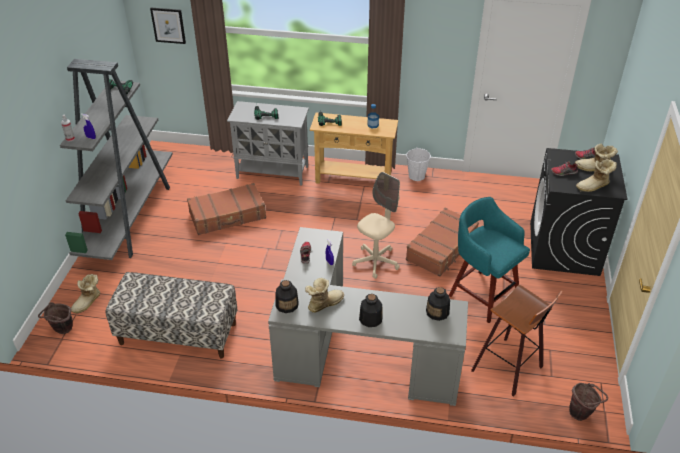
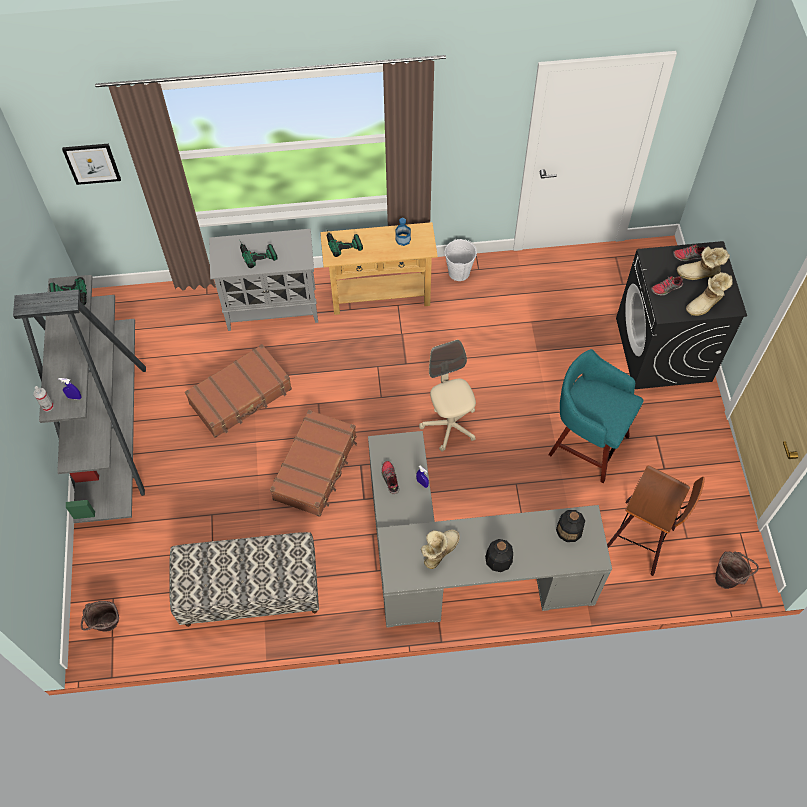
camera: 15 degrees left, 20 degrees up
(88, 303) = (120, 577): boot -> none
(287, 305) = (398, 564): bottle -> none
(375, 262) = (449, 425): beige office chair -> beige office chair turned 45 degrees counterclockwise
(442, 248) = (522, 384): brown suitcase -> brown suitcase (316, 468)

